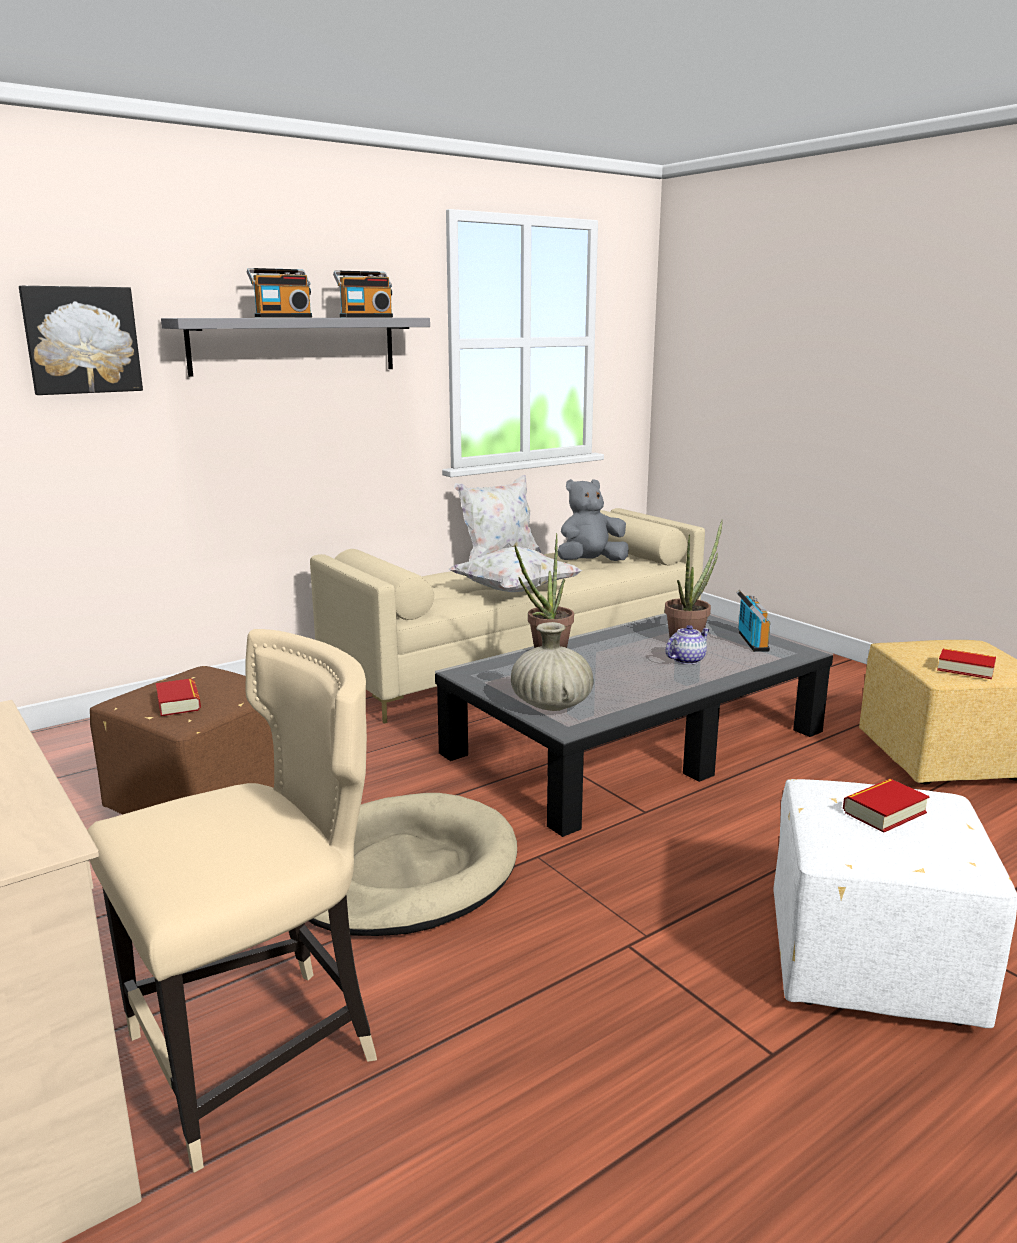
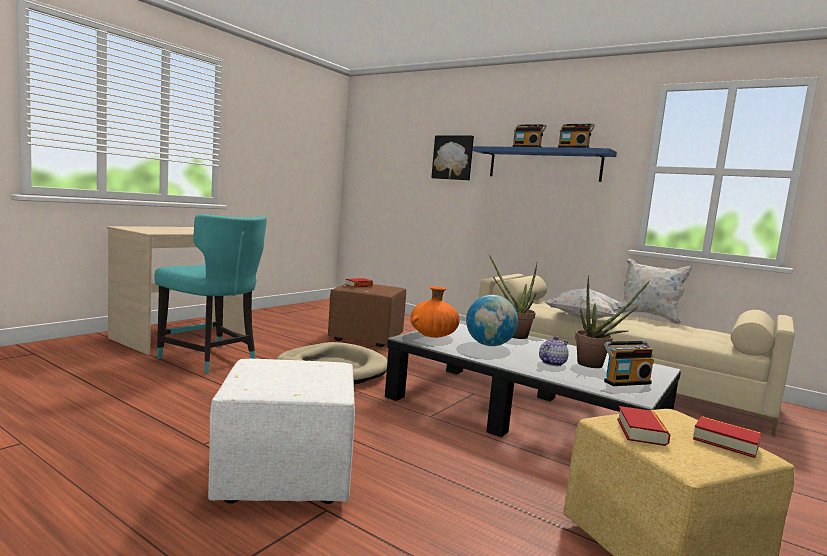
camera: 70 degrees right, 10 degrees down
(260, 1053) = (210, 360): beige chair -> turquoise chair
(294, 345) = (544, 164): grey shelf -> blue shelf
(551, 705) = (433, 335): beige vase -> orange vase
(590, 563) = (687, 333): grey plush toy -> none
(603, 677) = (489, 345): none -> globe
(686, 660) = (552, 363): teapot -> teapot turned 75 degrees counterclockwise
(884, 812) = (304, 373): book -> book (725, 442)

